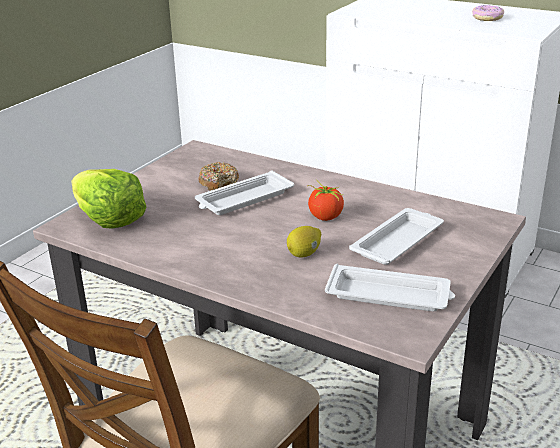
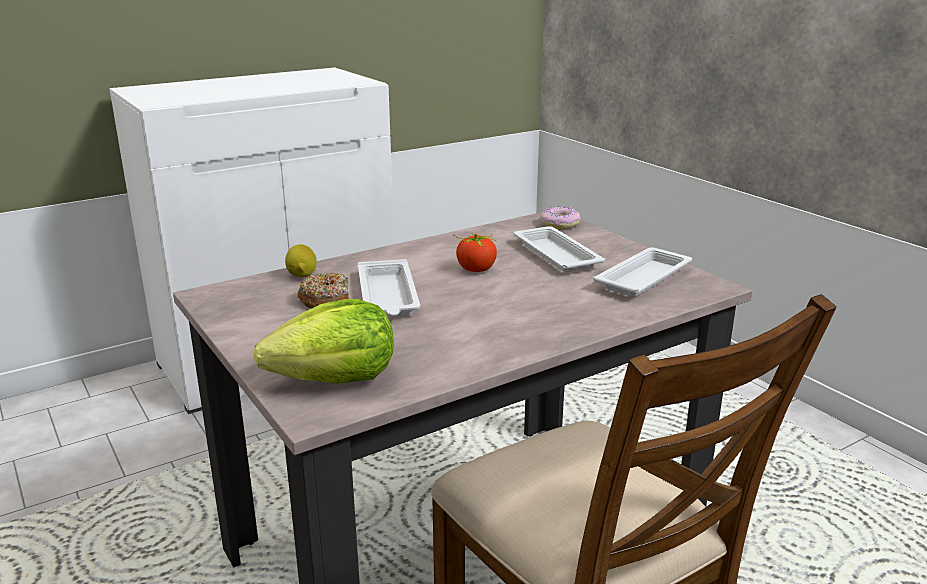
camera: 65 degrees left, 5 degrees down
(304, 254) = (540, 293): lemon -> lemon (302, 275)
(487, 18) = (295, 81): donut -> donut (560, 224)

